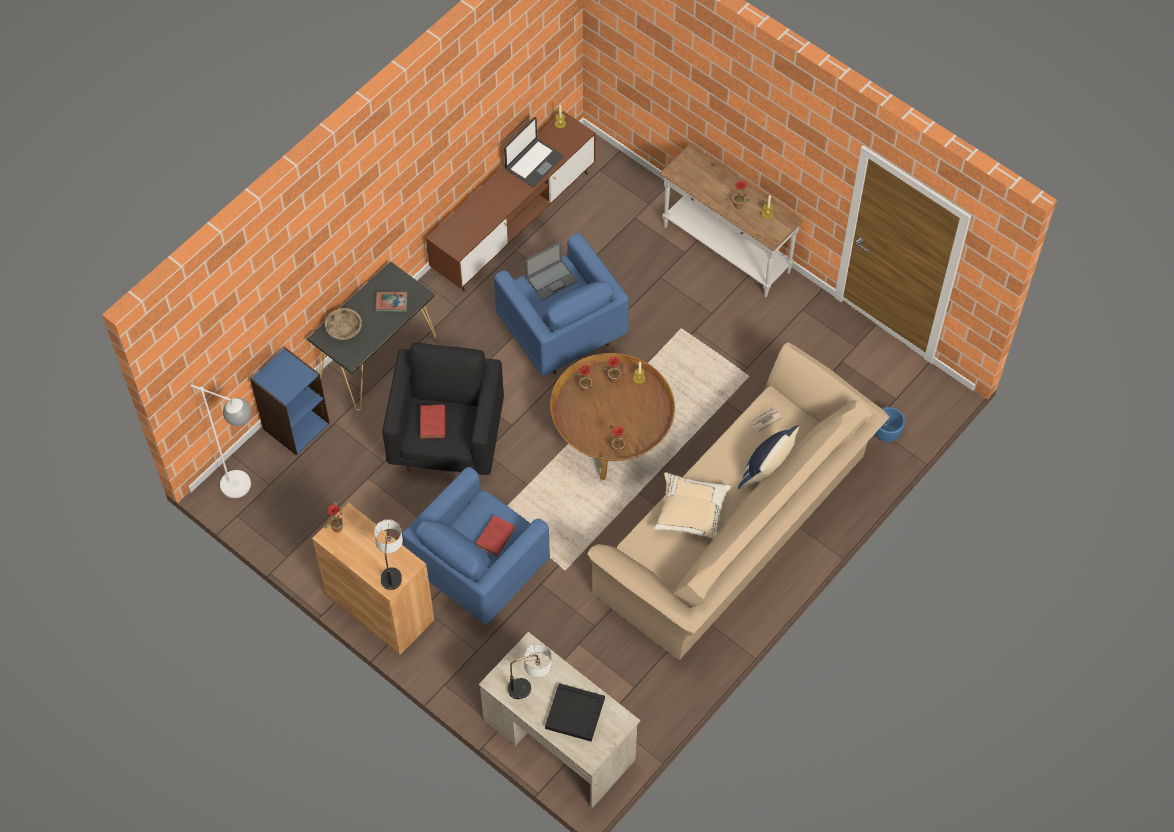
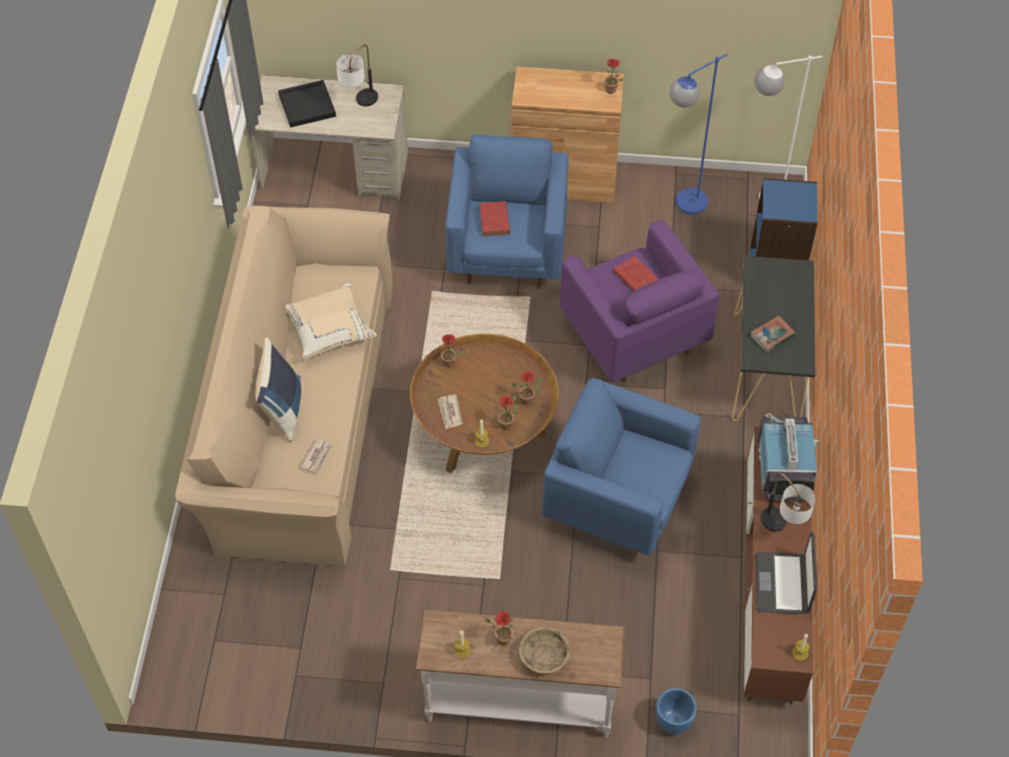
camera: 145 degrees right, 5 degrees down
(311, 522) = (682, 207): none -> blue floor lamp
(344, 329) = (789, 287): beige bowl -> beige bowl (544, 657)
(392, 568) = (536, 87): table lamp -> table lamp (781, 529)
(447, 440) = (633, 335): black armchair -> purple armchair
(465, 226) = (783, 466): none -> television
(552, 279) = (650, 478): laptop -> none
(645, 411) = (450, 412): none -> newspaper
(886, 434) = (202, 594): blue planter -> blue planter (673, 721)

